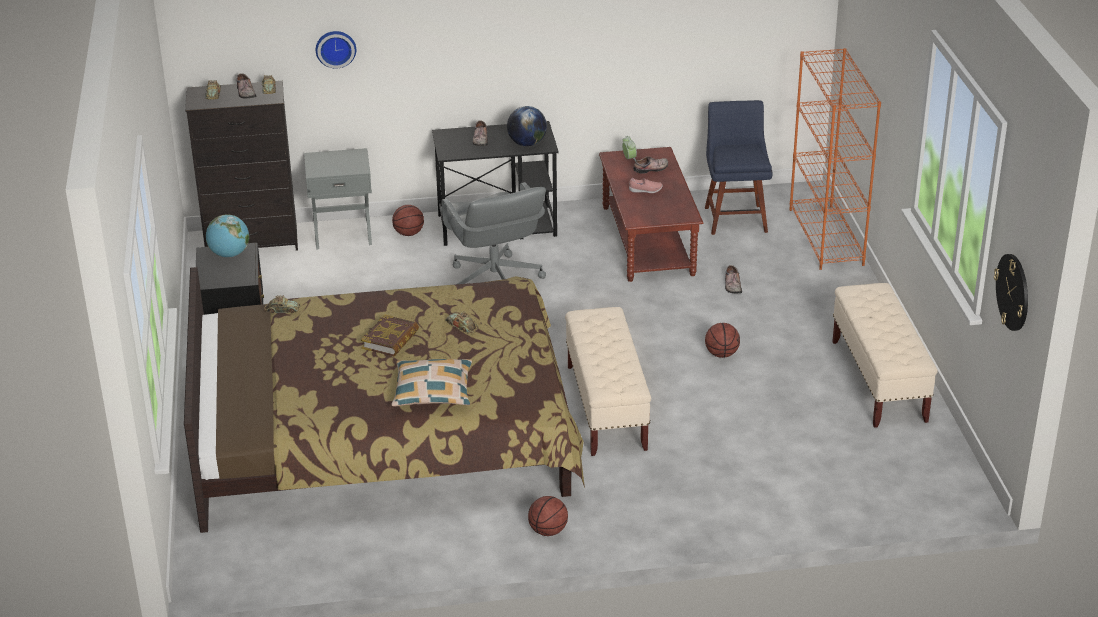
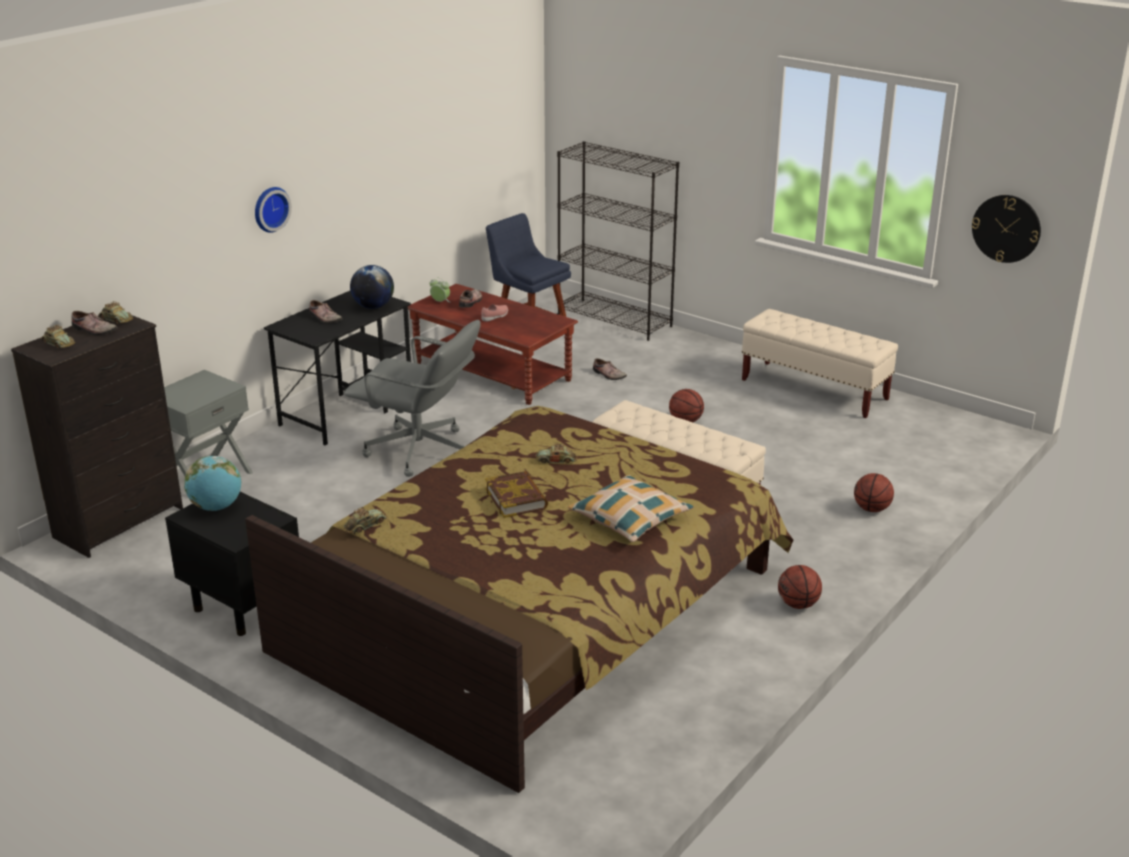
camera: 45 degrees left, 5 degrees down
(335, 48) = (161, 254): wall clock -> wall clock (270, 208)
(408, 233) = (274, 450): basketball -> basketball (871, 509)
(826, 237) = (615, 319): orange bookcase -> black bookcase

